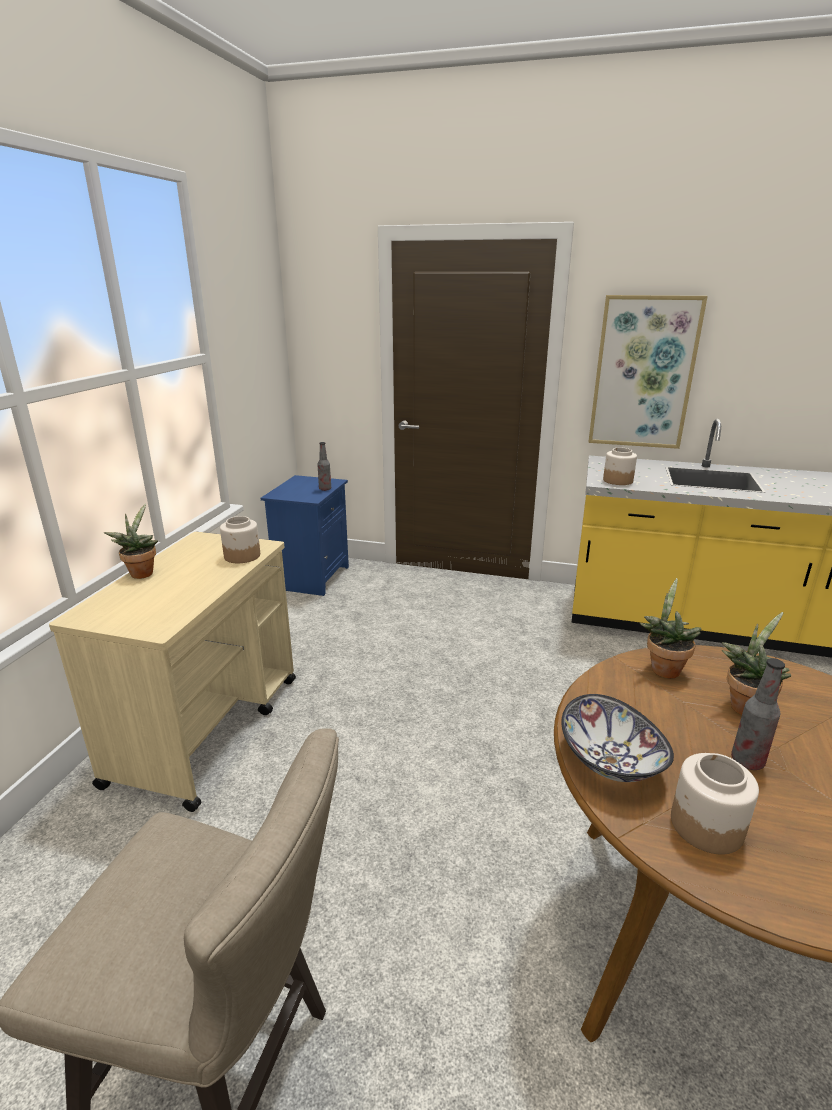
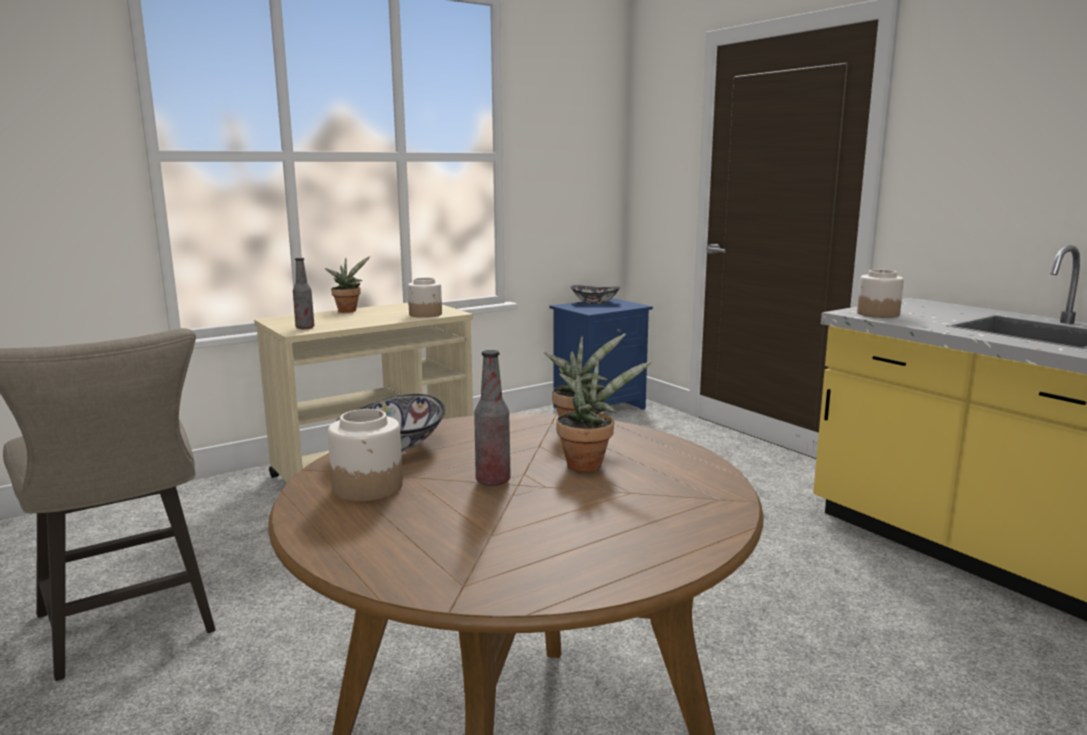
camera: 40 degrees right, 10 degrees down
(293, 485) = (595, 302): none -> bowl
(325, 489) = (616, 308): bottle -> bottle (305, 328)
(643, 373) = (984, 184): picture -> none

